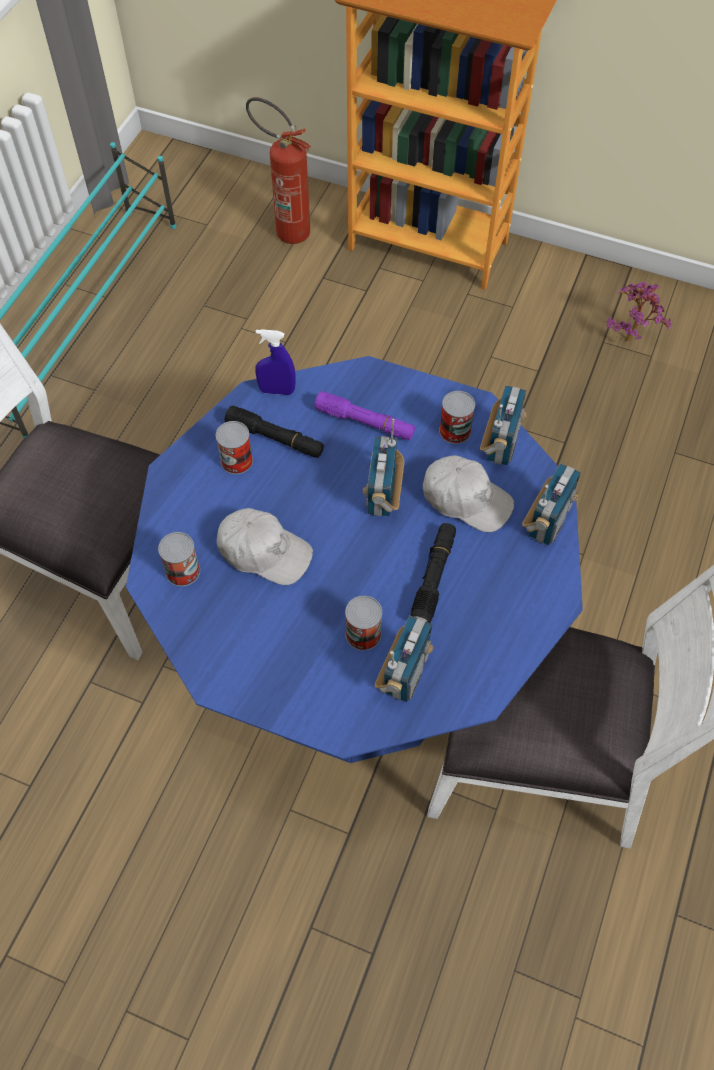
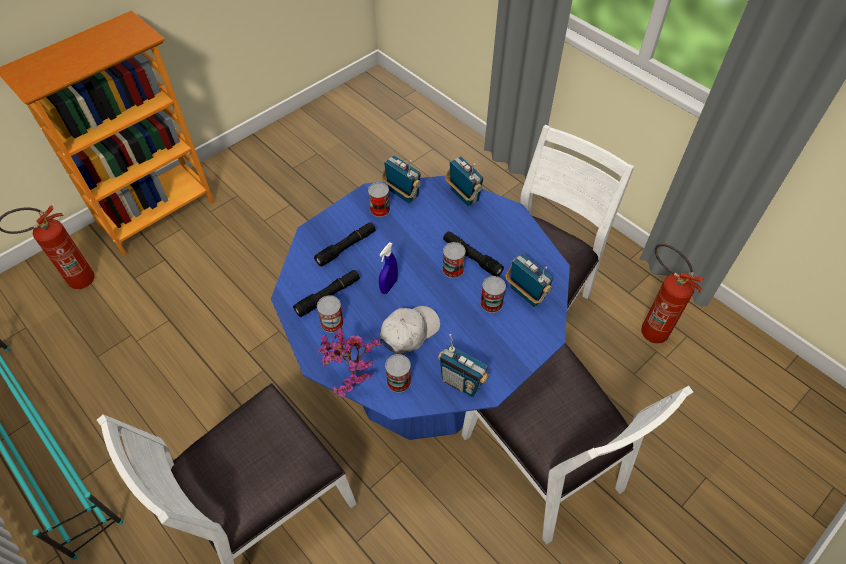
camera: 65 degrees left, 5 degrees down
(277, 391) = (291, 282): blue spray bottle -> blue spray bottle (389, 286)
(296, 876) = (544, 461): none -> white chair
(365, 422) = (346, 247): purple flashlight -> black flashlight
(382, 496) = (404, 259): radio -> radio (461, 382)
(398, 562) = (453, 269): none -> can
(466, 499) = (428, 223): white cap -> none
(620, 969) = (648, 328): none -> fire extinguisher
(630, 337) = (298, 156): potted plant -> potted plant (351, 379)

